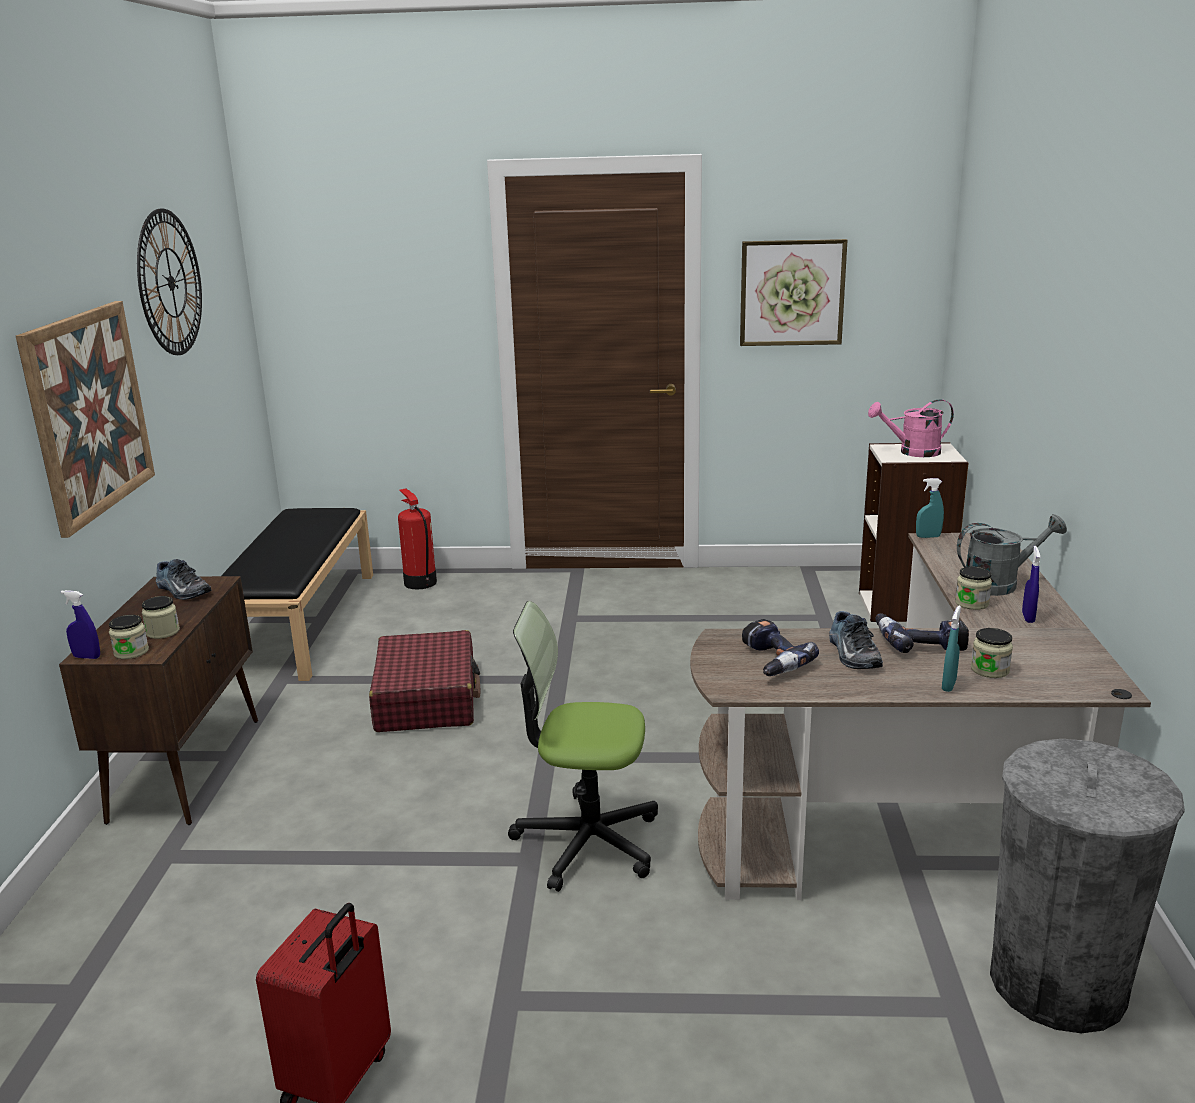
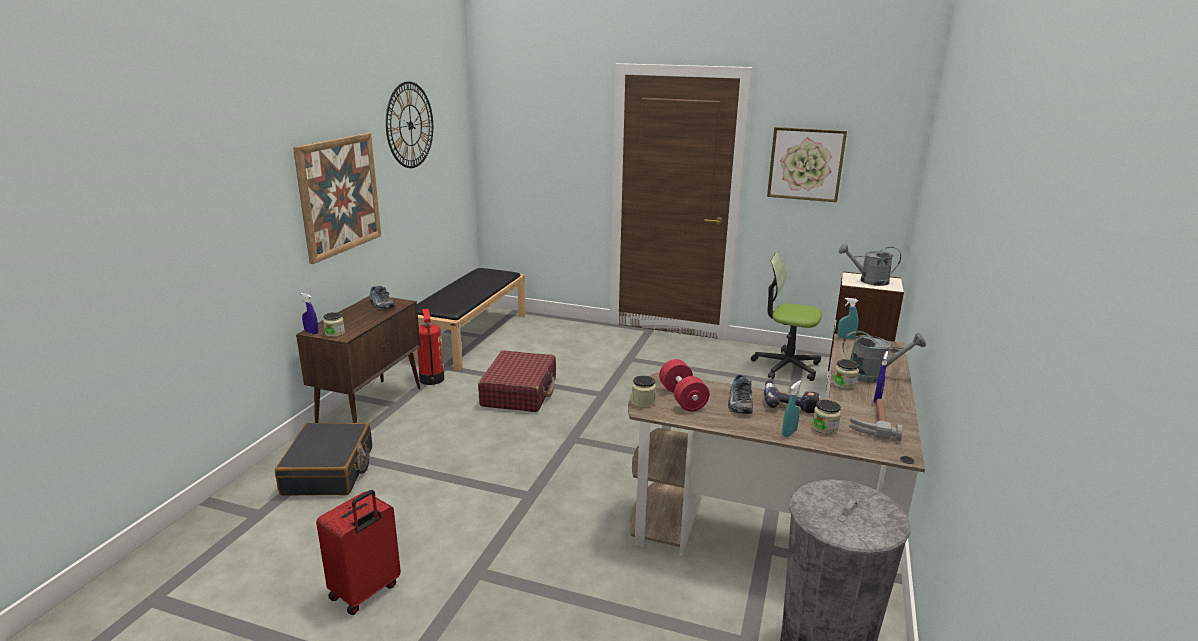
camera: 15 degrees right, 0 degrees up
(163, 632) = (357, 325): jar -> jar (643, 402)
(168, 890) = (329, 471): none -> black suitcase
(420, 582) = (550, 323): fire extinguisher -> fire extinguisher (432, 379)
(587, 841) = (569, 493): office chair -> office chair (786, 366)
(769, 661) = (682, 398): power drill -> red dumbbell
(912, 452) = (868, 281): pink watering can -> grey watering can
(1043, 651) = (872, 423): none -> hammer

